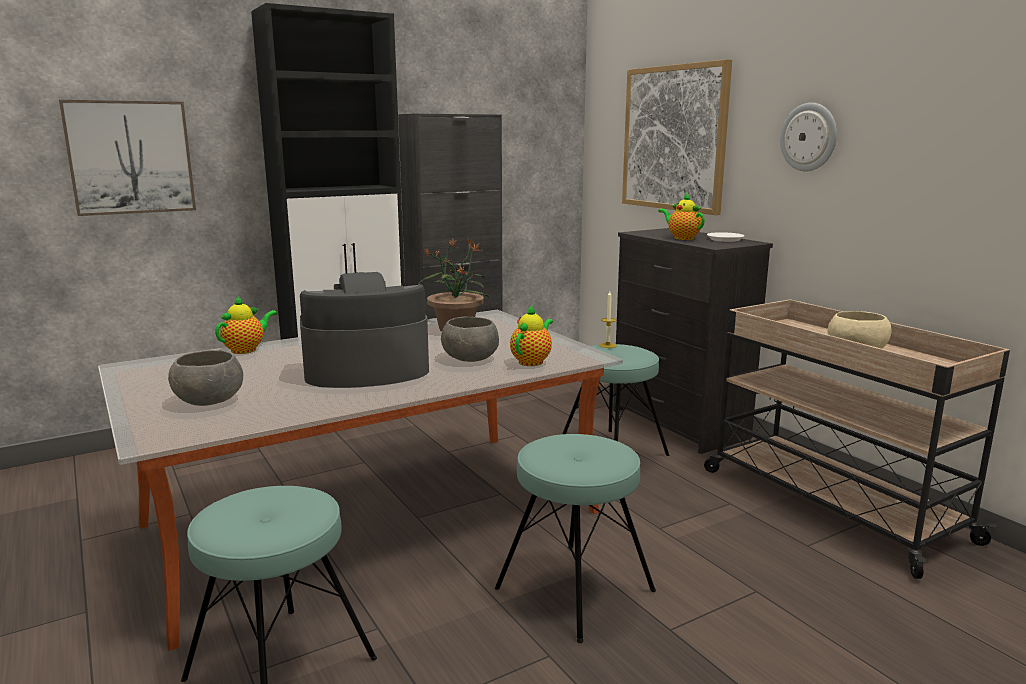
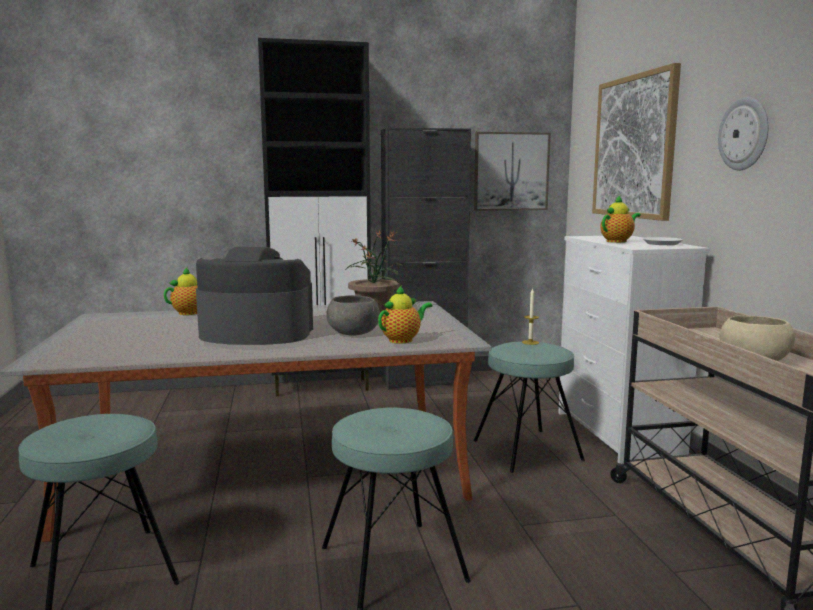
camera: 20 degrees right, 5 degrees down
(130, 157) = (160, 163): picture -> picture (511, 171)
(209, 400) = (114, 342): grey bowl -> none
(679, 424) = (617, 434): black dresser -> white dresser
(682, 238) = (618, 241): teapot -> teapot turned 75 degrees clockwise

